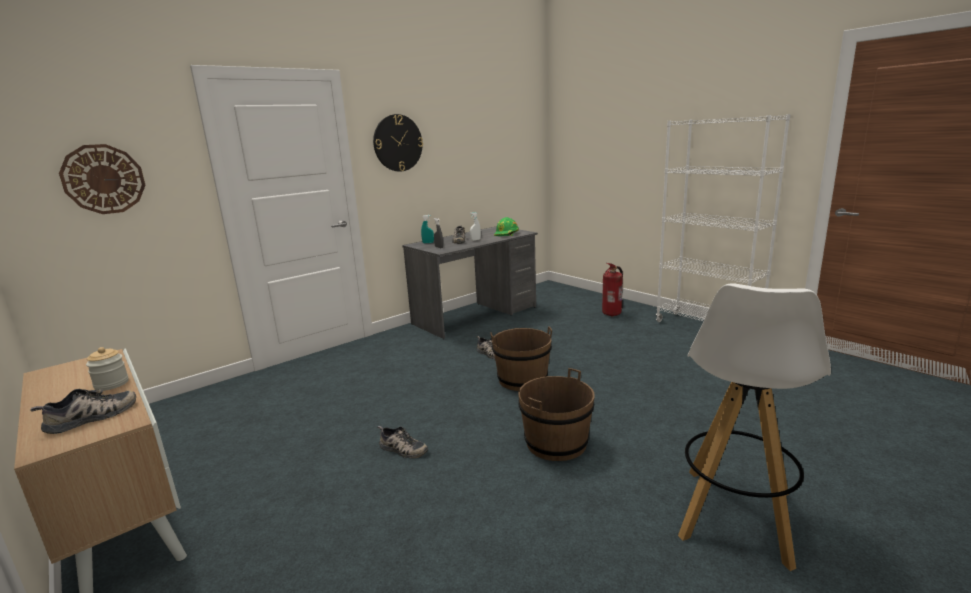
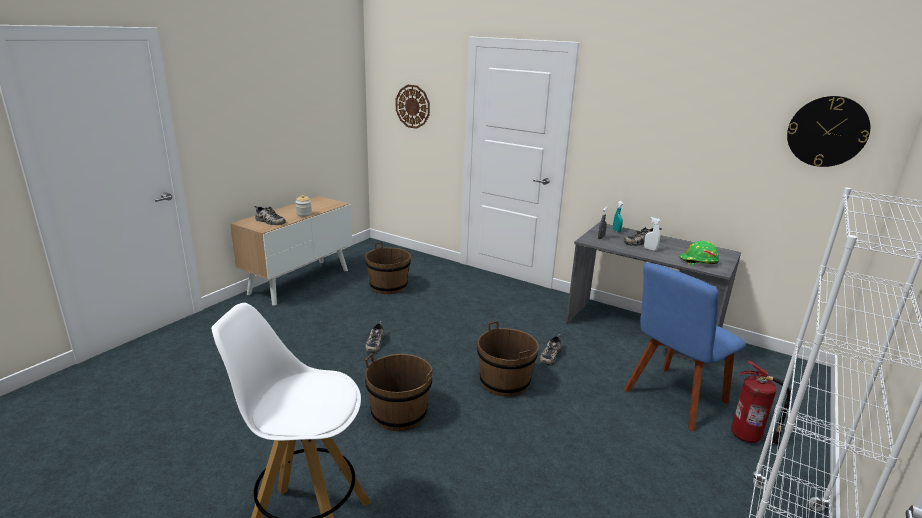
camera: 70 degrees right, 5 degrees up
(256, 427) = (388, 286): none -> brown bucket
(398, 143) = (624, 120): wall clock -> wall clock (827, 131)
(568, 324) = (673, 399): none -> blue chair

